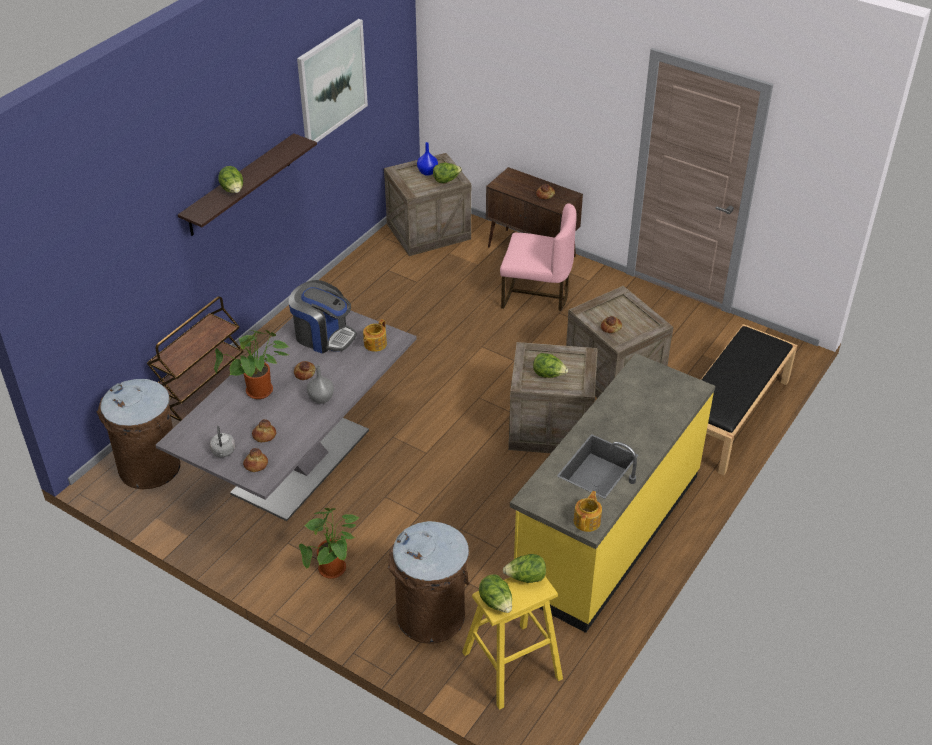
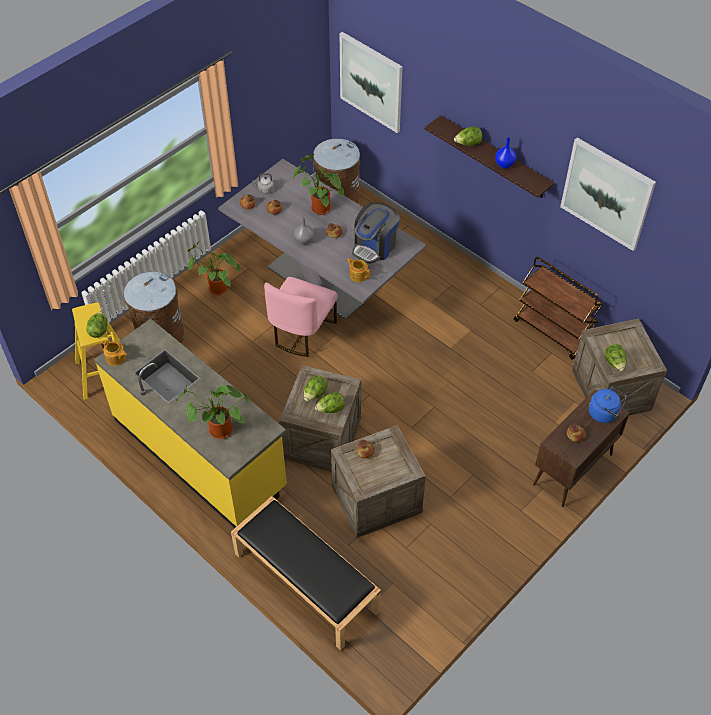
camera: 100 degrees right, 10 degrees up
(89, 288) = (371, 82): none -> picture
(204, 399) = (401, 229): brown cart -> brown cart (553, 331)
(427, 172) = (631, 351): blue vase -> blue vase (505, 164)
(496, 603) = (85, 312): lettuce -> lettuce (330, 409)
(514, 179) = (604, 413): none -> blue kettle
(536, 294) = (503, 461): pink chair -> pink chair (302, 332)
(661, 404) = (218, 432): none -> potted plant

